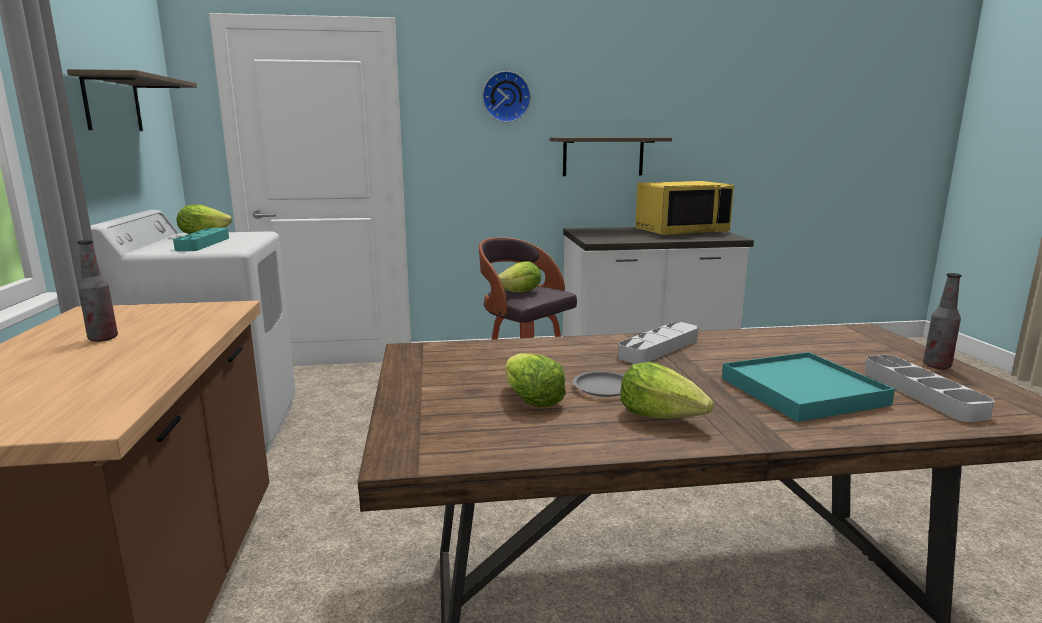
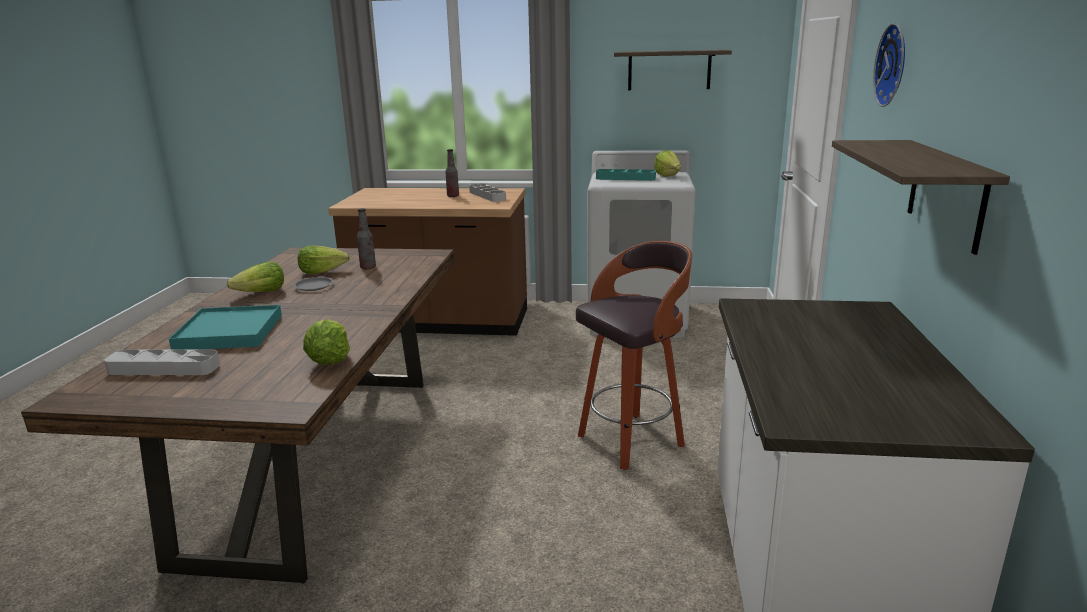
camera: 105 degrees right, 5 degrees up
(520, 292) = (624, 302): lettuce -> lettuce (329, 360)
(659, 348) = (358, 309): grey tray -> grey tray (487, 196)
(680, 231) = (878, 385): yellow microwave -> none
(936, 366) = (180, 399): bottle -> bottle (368, 267)

